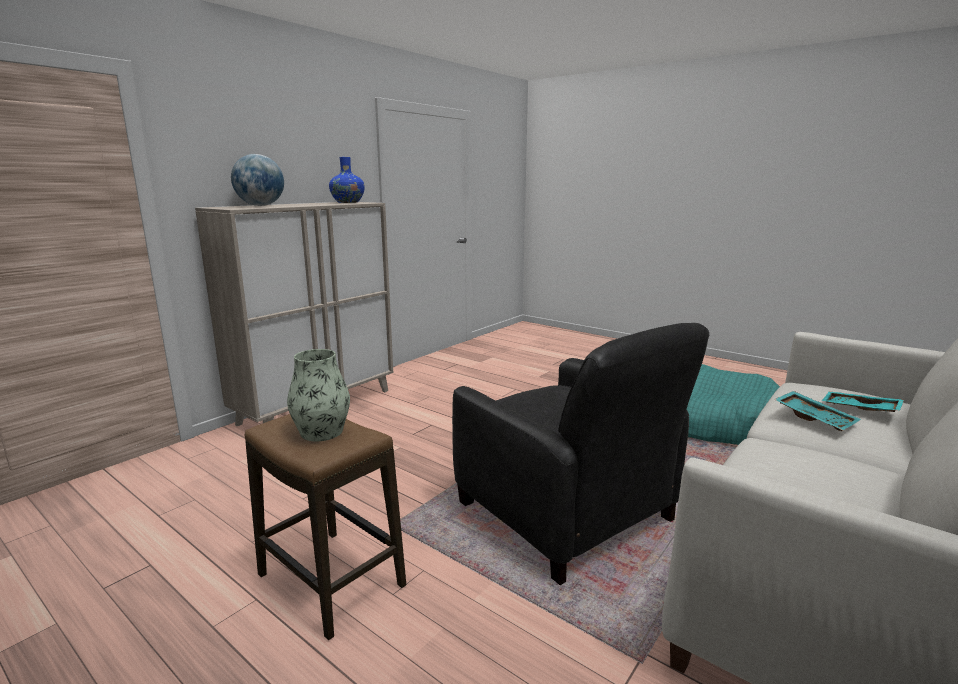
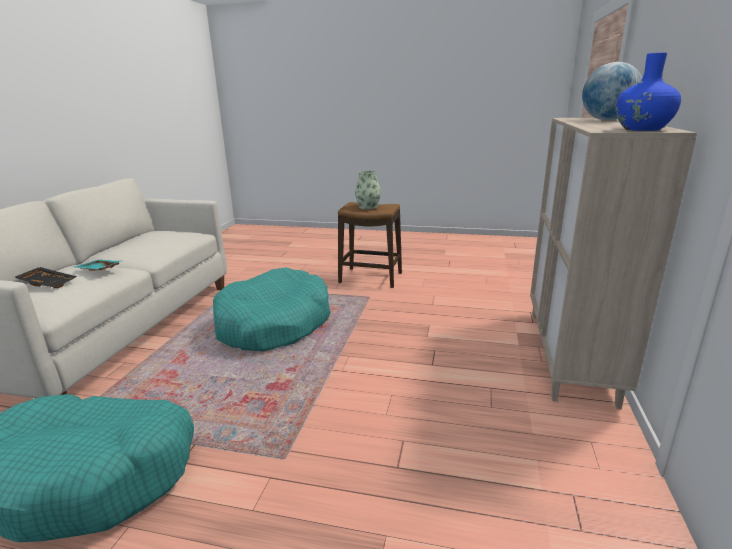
camera: 155 degrees right, 5 degrees up
(566, 512) = (273, 324): black armchair -> turquoise dog bed
(859, 409) = (49, 283): turquoise tray -> black tray

